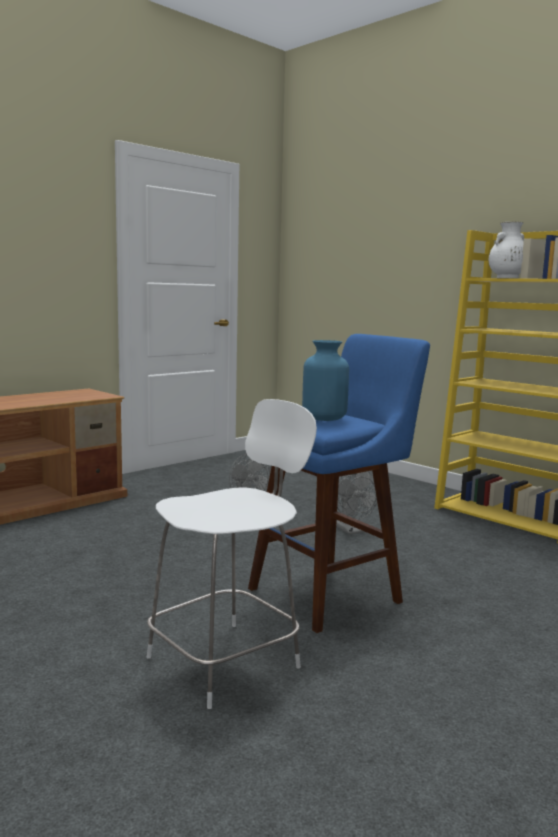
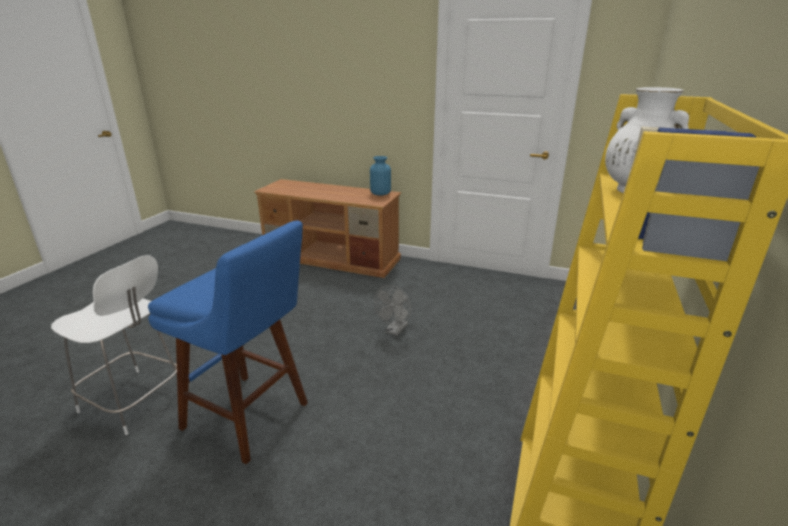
camera: 65 degrees right, 15 degrees up
(324, 418) = (210, 287): blue vase -> blue vase (380, 193)
(351, 531) = (397, 395): grey fan -> none

